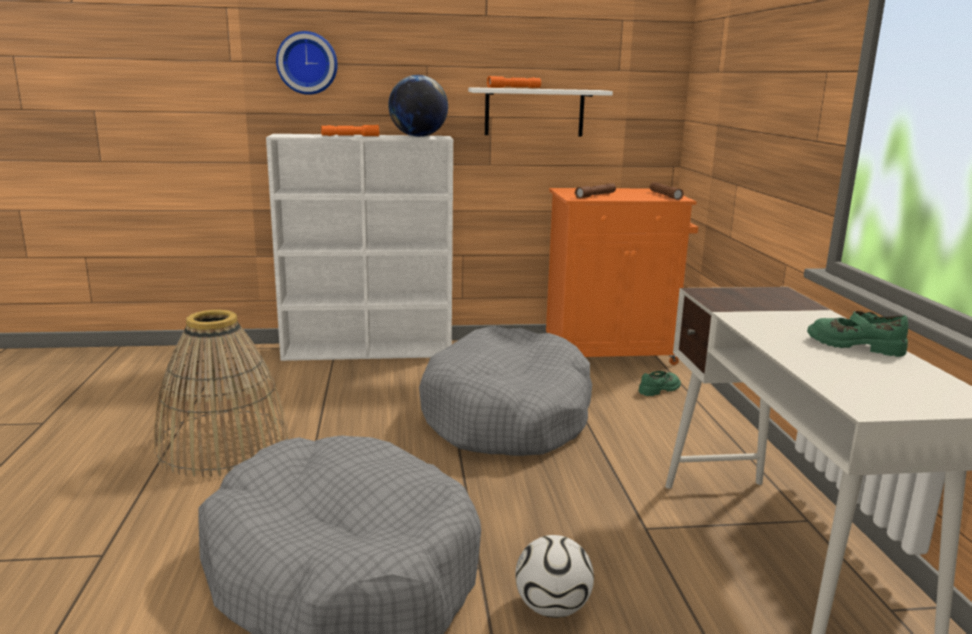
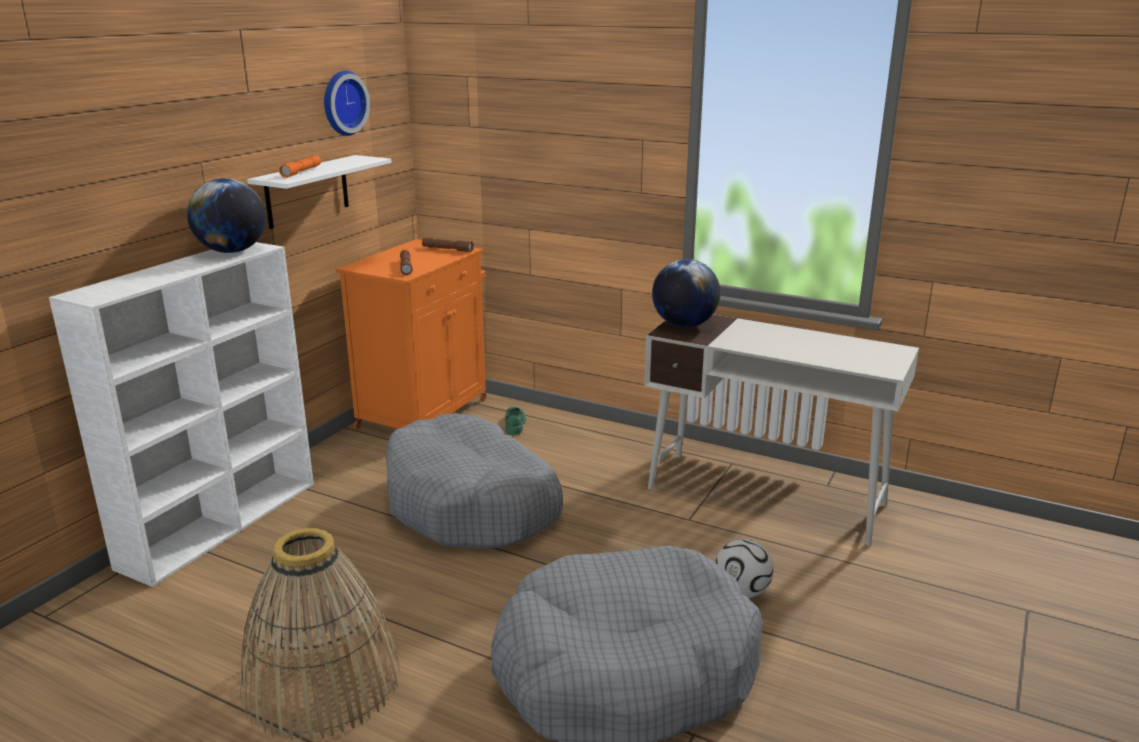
camera: 55 degrees left, 5 degrees up
(307, 63) = (69, 189): wall clock -> wall clock (342, 103)
(350, 136) = (171, 273): orange flashlight -> none
(744, 294) = (684, 325): none -> globe
(854, 345) = (801, 338): green shoe -> none

